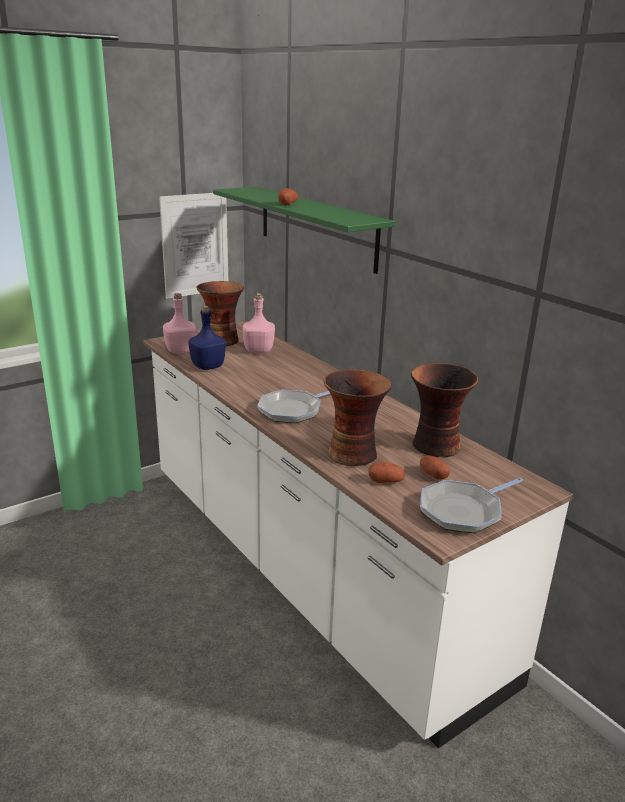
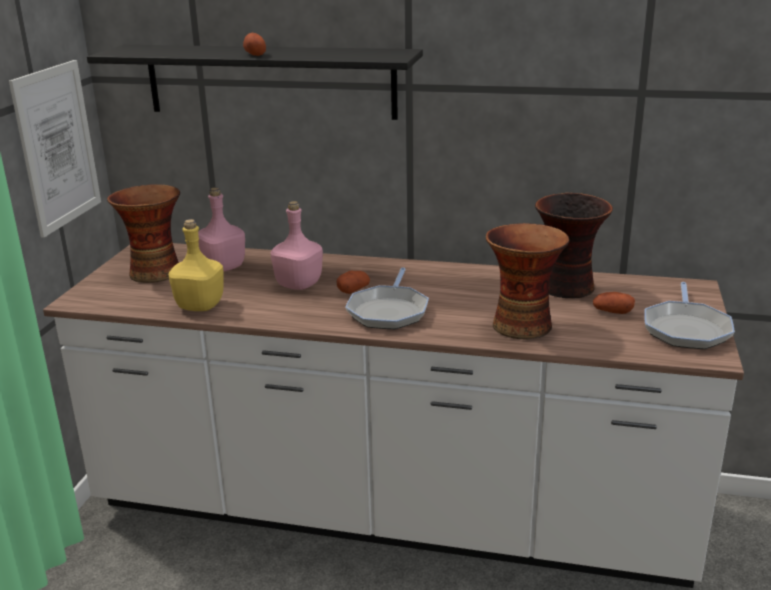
camera: 40 degrees left, 0 degrees up
(181, 351) = (128, 302): pink bottle -> pink bottle (299, 284)
(207, 366) = (199, 306): blue bottle -> yellow bottle
(316, 227) = (270, 81): green shelf -> black shelf
(386, 481) = (592, 334): potato -> potato (353, 290)

